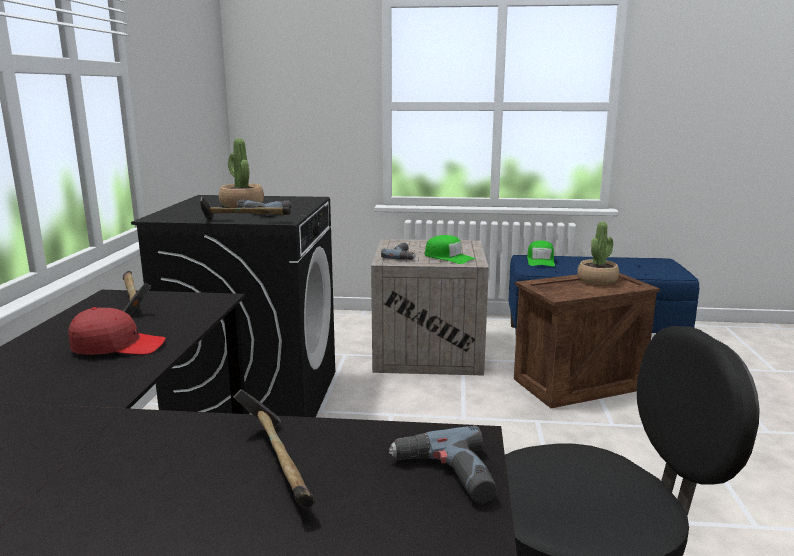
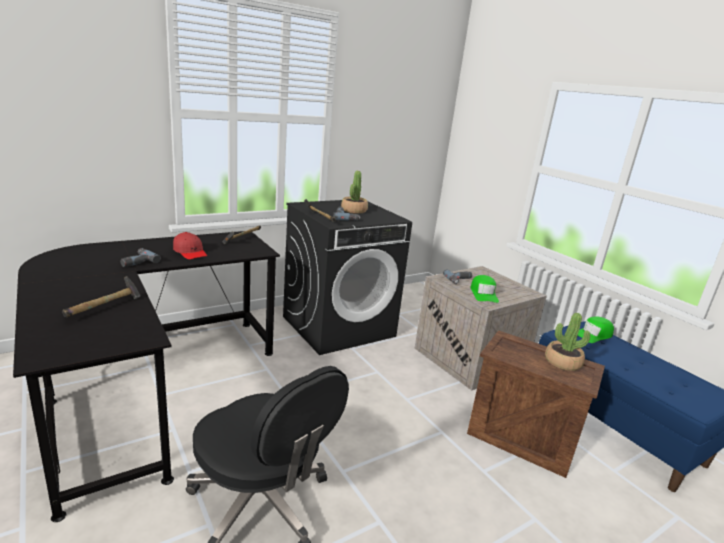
camera: 50 degrees right, 5 degrees up
(446, 476) = (113, 340): power drill -> power drill (136, 261)

